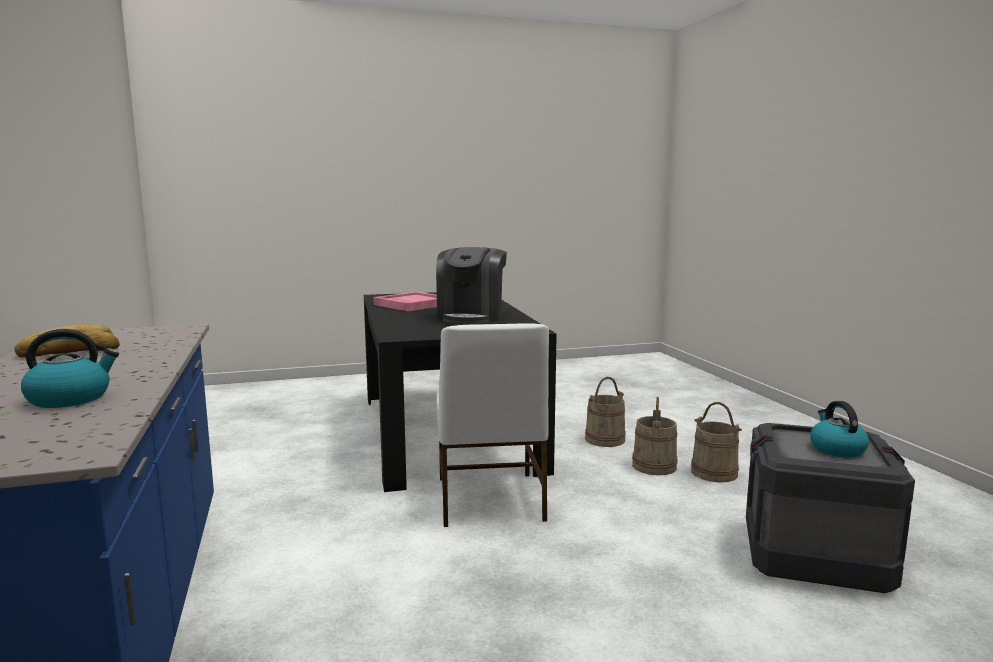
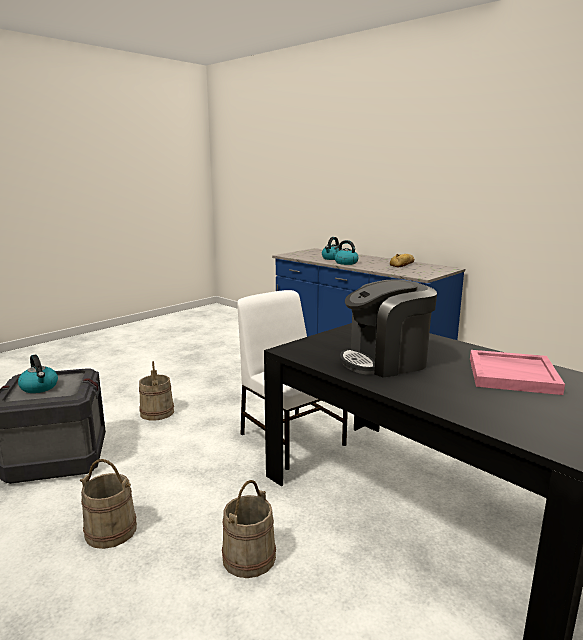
camera: 150 degrees right, 5 degrees up
(128, 375) = (345, 263): none -> kettle
(472, 316) = (385, 361): coffee machine -> coffee machine turned 90 degrees counterclockwise
(654, 466) = (176, 521): beige bucket -> beige bucket (157, 412)

